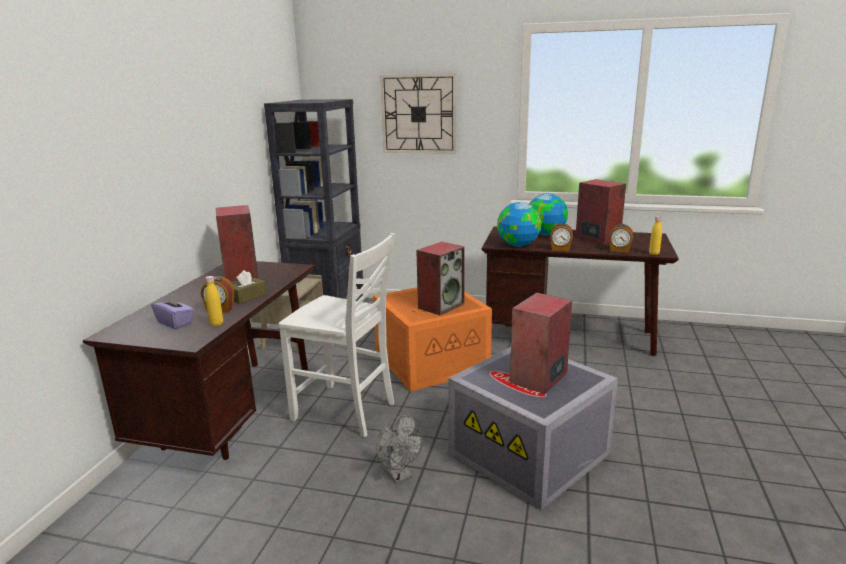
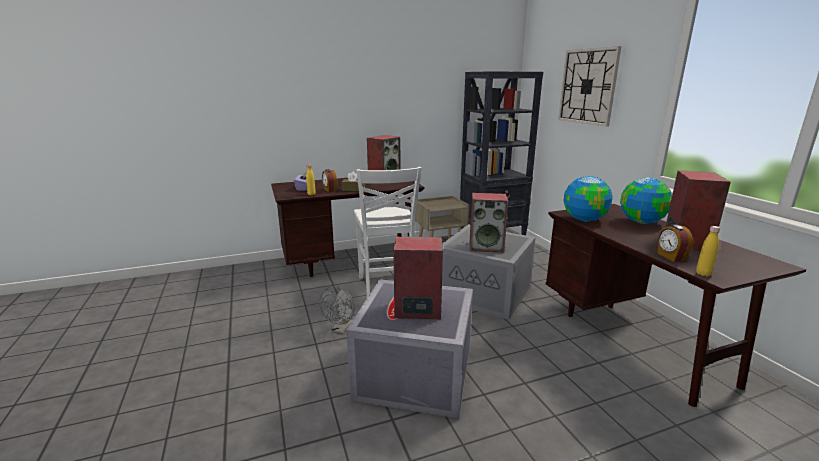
camera: 55 degrees right, 0 degrees up
(432, 360) = (485, 293): orange storage box -> grey storage box
(560, 249) = (610, 234): alarm clock -> none

